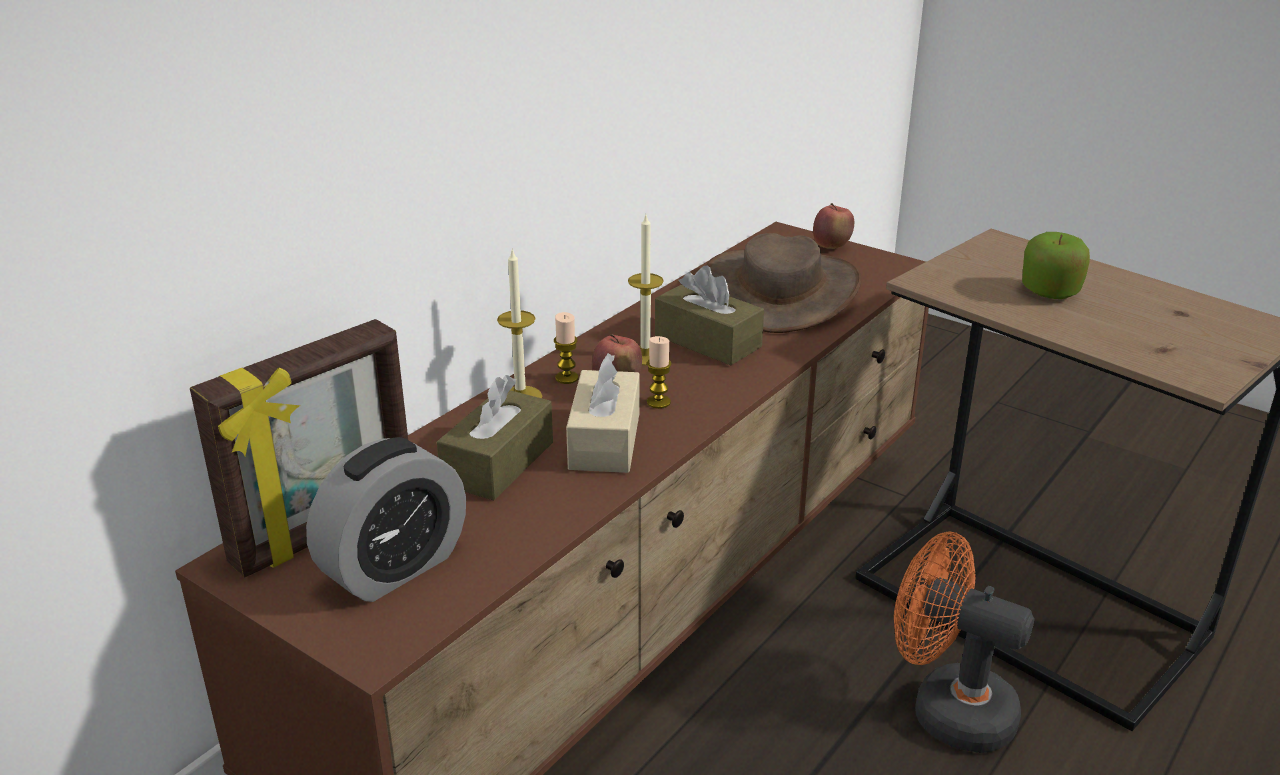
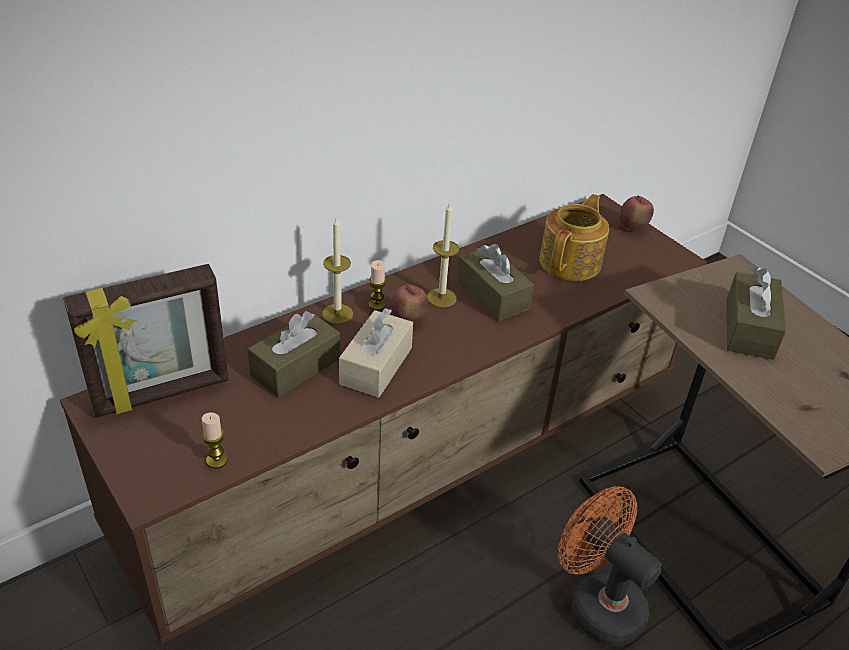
camera: 15 degrees right, 10 degrees up
(394, 568) = (190, 435): alarm clock -> none
(658, 402) = (430, 341): candle -> candle (216, 460)
(781, 291) = (571, 262): brown hat -> teapot
(1050, 291) = (749, 329): apple -> brown tissue box

